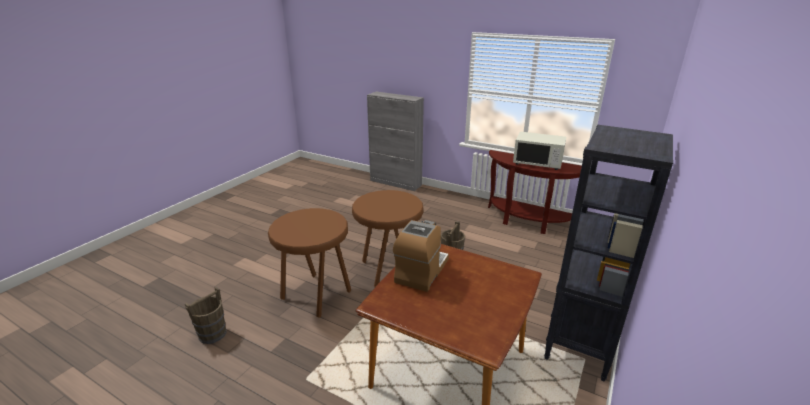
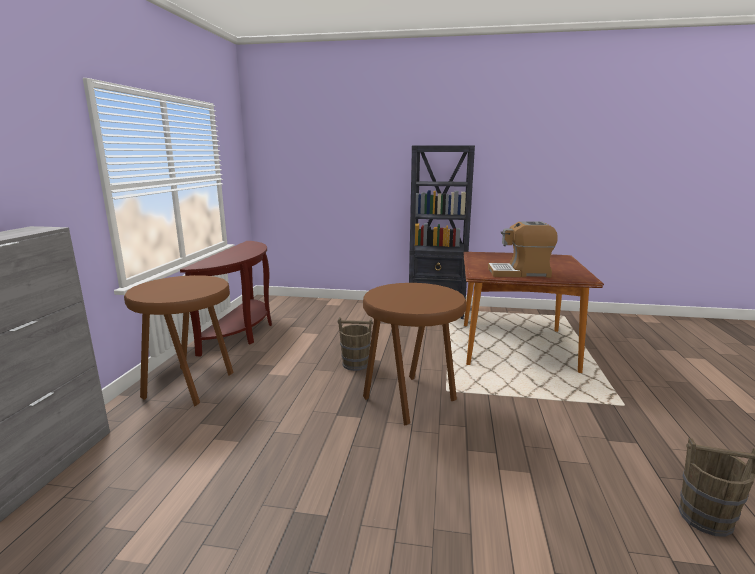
camera: 110 degrees left, 10 degrees down
(316, 296) = (517, 443): brown stool -> brown stool (191, 385)
(537, 163) = (236, 253): white microwave -> none

